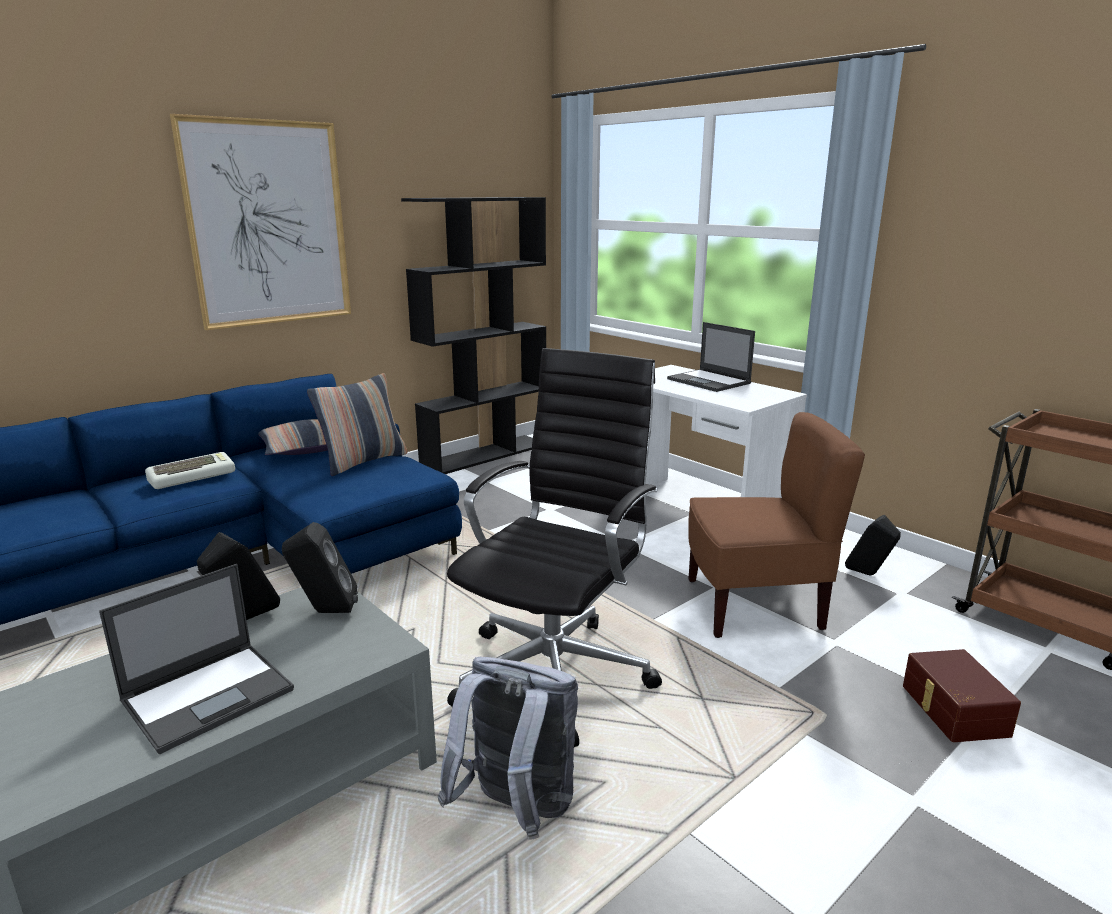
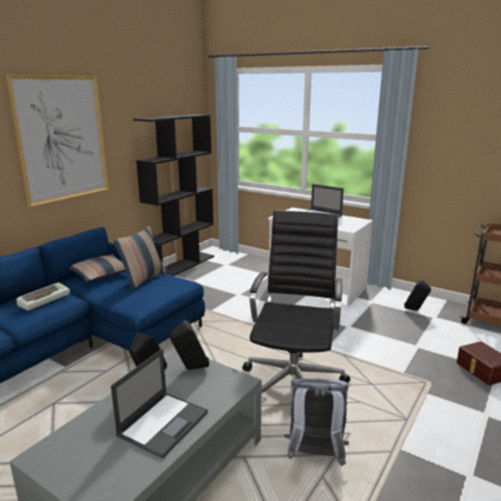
camera: 15 degrees left, 0 degrees up
(754, 606) = (371, 333): brown chair -> none

